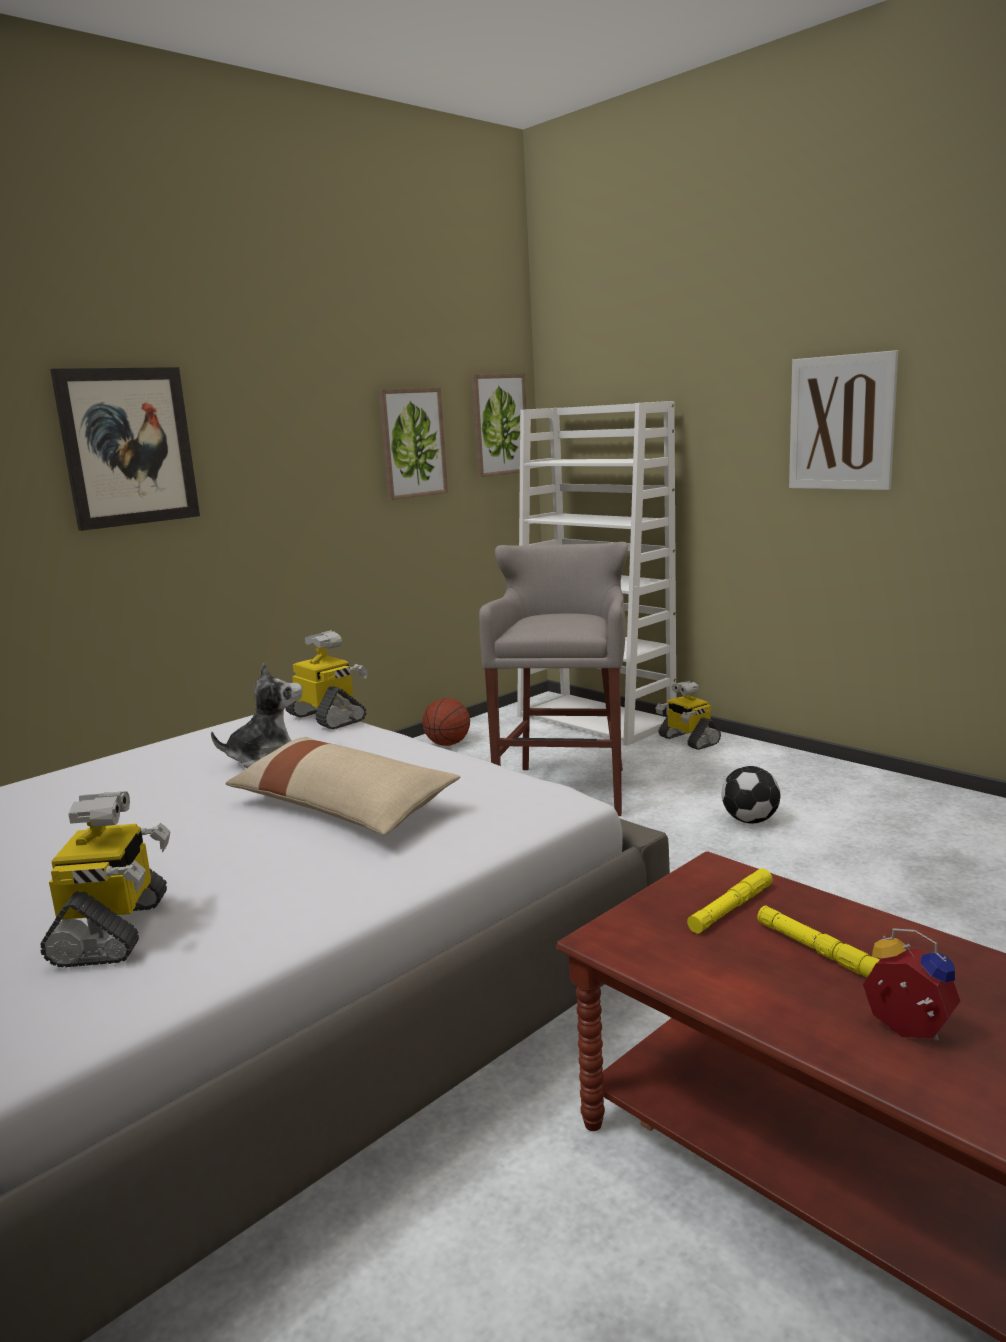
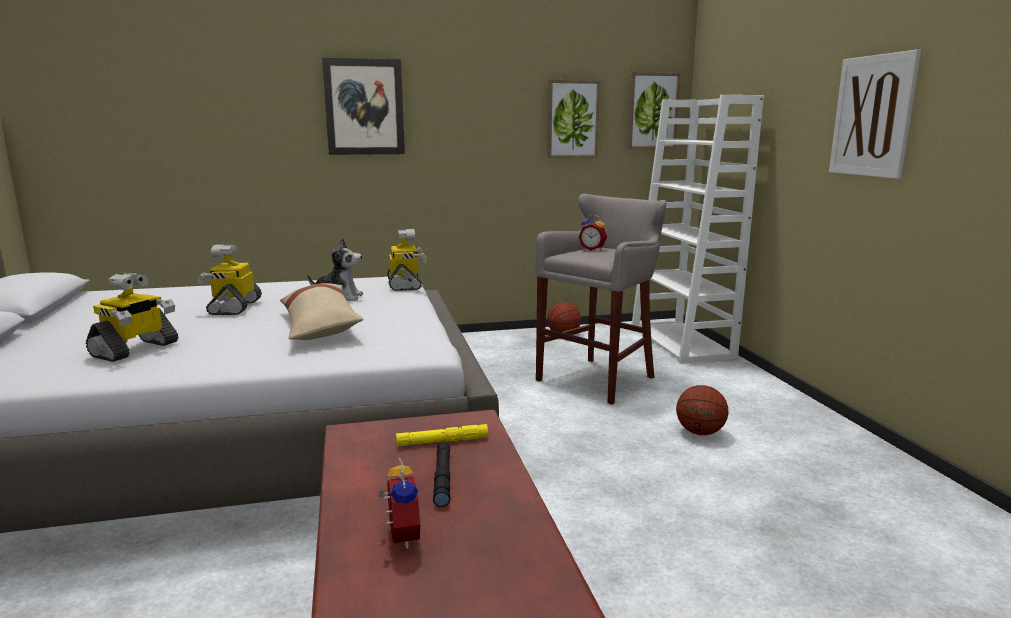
camera: 30 degrees right, 0 degrees up
(539, 618) = (593, 249): none -> alarm clock
(687, 740) = (730, 371): toy robot -> toy robot (234, 307)
(750, 820) = (699, 433): football -> basketball
(816, 950) = (442, 479): yellow flashlight -> black flashlight

